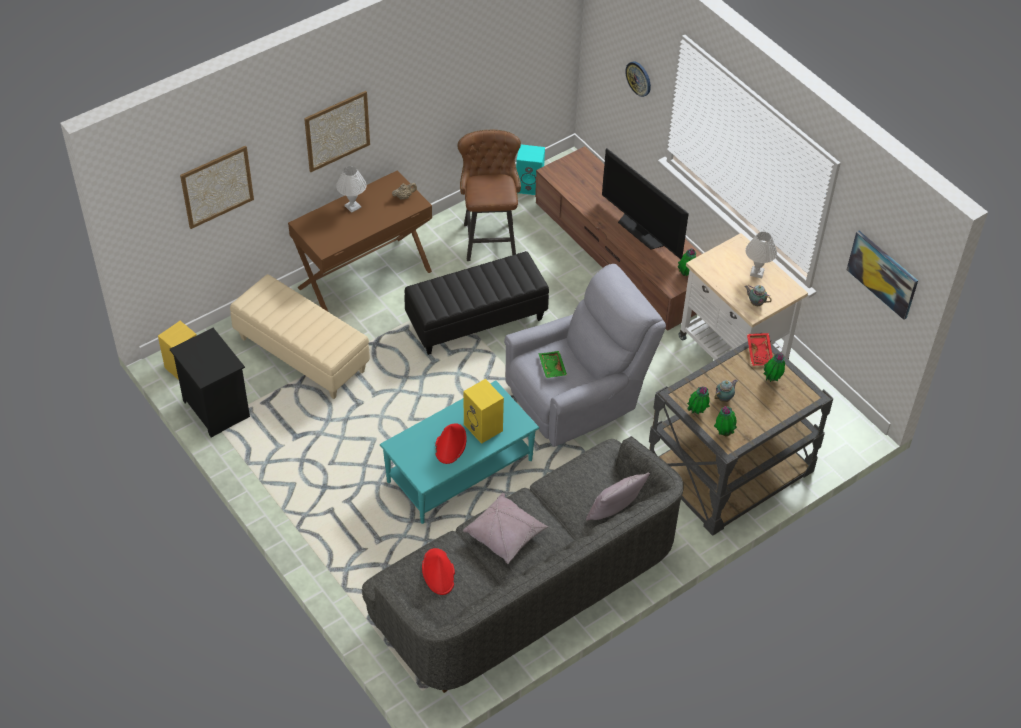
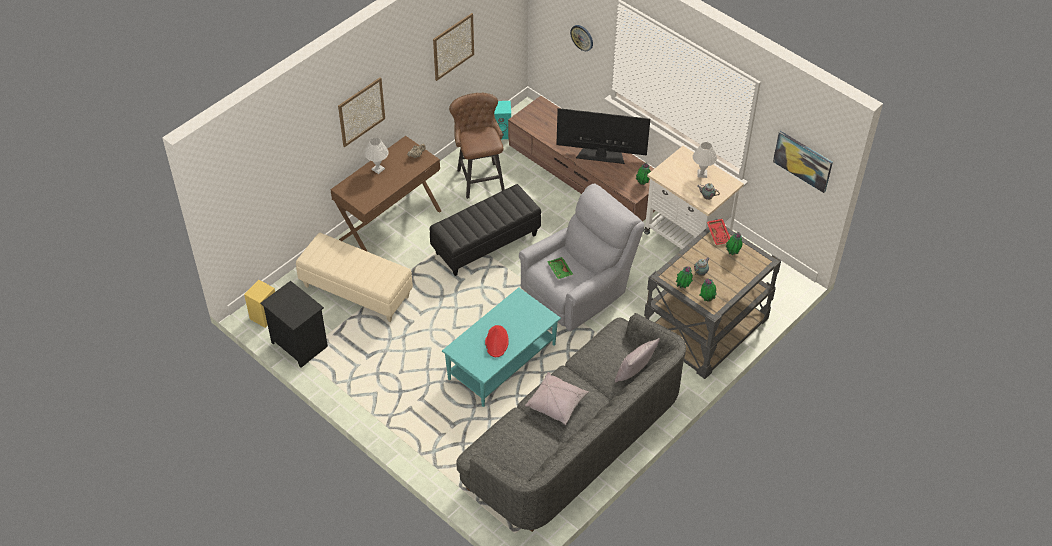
camera: 10 degrees left, 0 degrees up
(217, 186) = (278, 169): picture -> picture (453, 46)
(438, 572) = (513, 440): red hat -> none
(484, 428) = (519, 325): yellow speaker -> none
(642, 231) = (601, 155): television -> television turned 150 degrees clockwise

